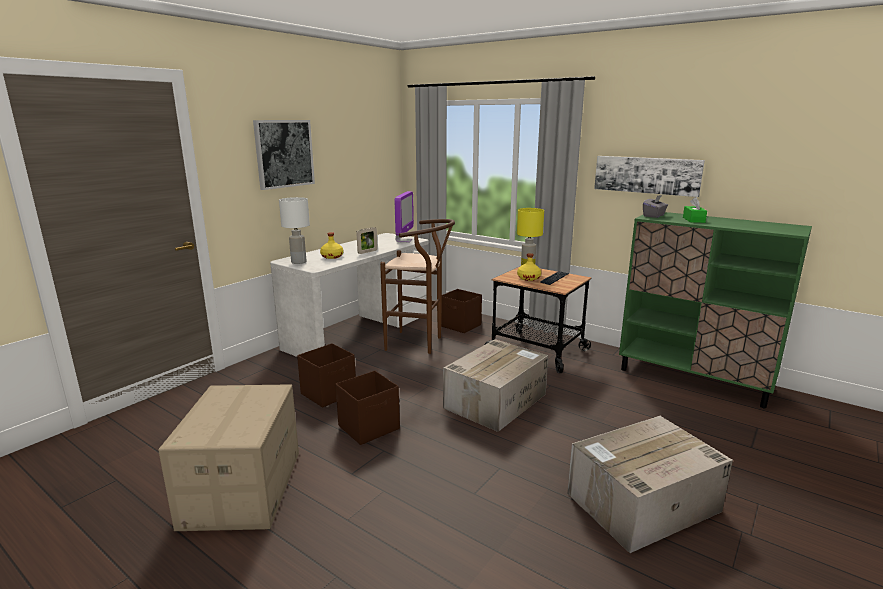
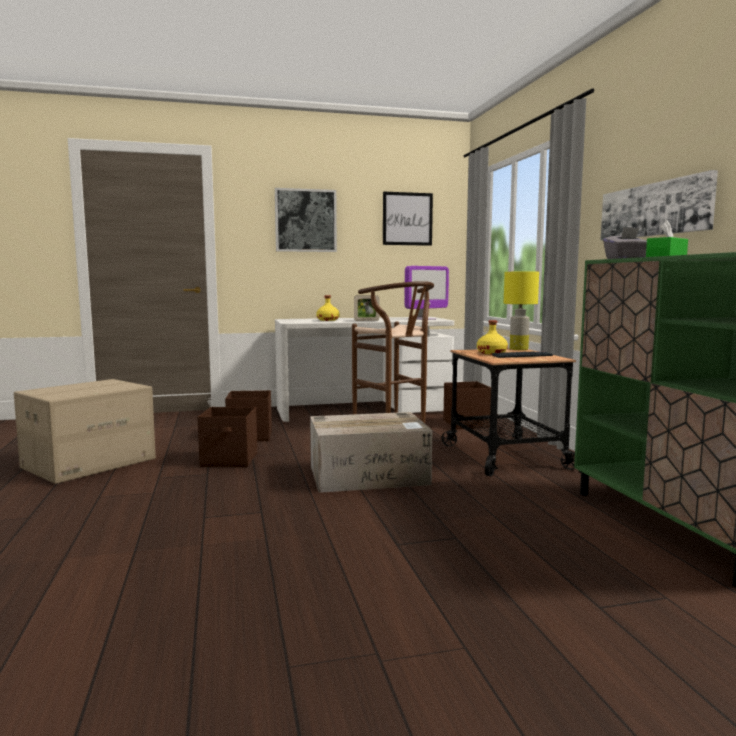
camera: 40 degrees right, 10 degrees down
(299, 262) = (293, 320): white table lamp -> none
(363, 144) = (407, 219): none -> picture
(641, 503) = (323, 582): cardboard box -> none

